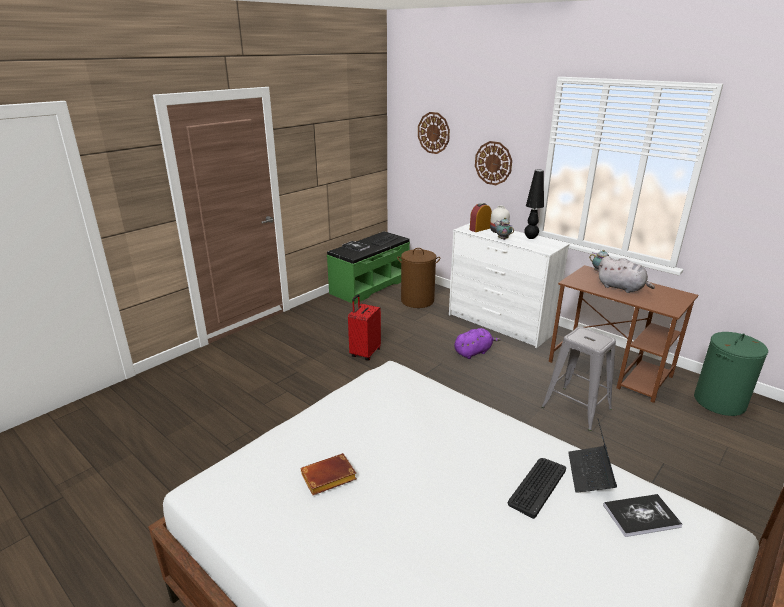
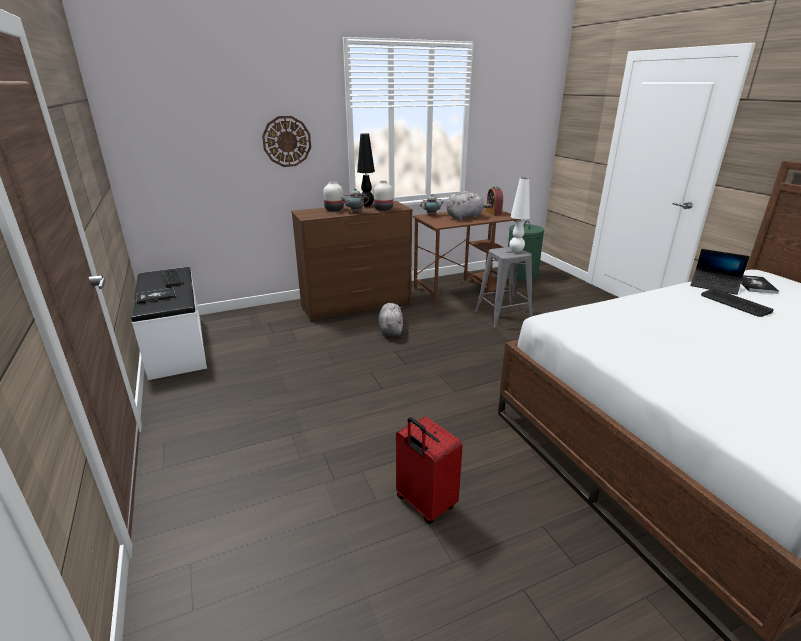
camera: 65 degrees left, 0 degrees up
(327, 479) = (753, 381): brown book -> none
(364, 353) = (331, 389): red suitcase -> red suitcase (424, 504)
(369, 286) = (176, 346): green bench -> white bench
(417, 301) = (258, 328): brown laundry basket -> none
(433, 133) = (190, 117): wall clock -> none
(473, 352) = (390, 330): purple plush toy -> grey plush toy
(480, 229) = (317, 213): alarm clock -> alarm clock (493, 213)
(499, 324) = (356, 305): white dresser -> brown dresser
(529, 245) = (384, 209): none -> white vase
(595, 341) = (516, 251): none -> white table lamp

